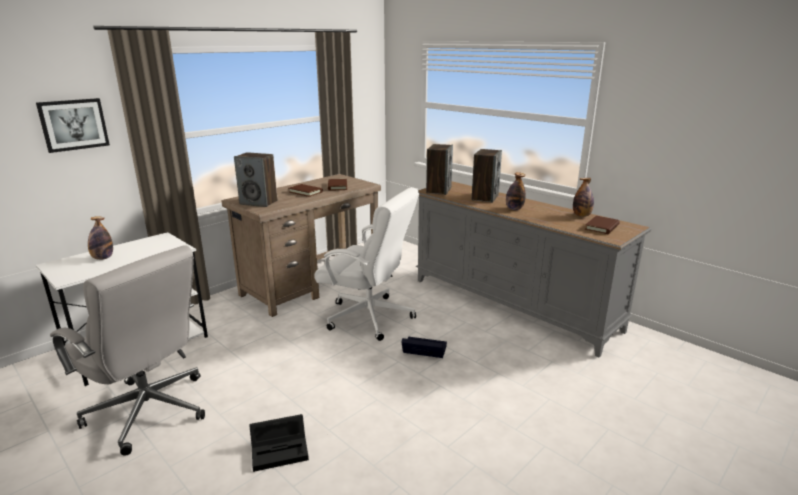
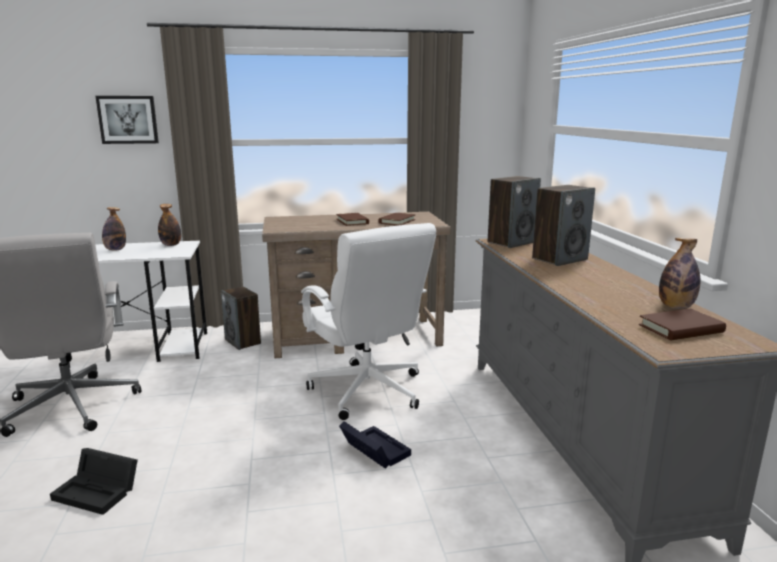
camera: 35 degrees right, 5 degrees down
(259, 202) = (288, 223): speaker -> speaker (243, 342)
(514, 209) = (574, 278): bottle -> bottle (171, 245)

